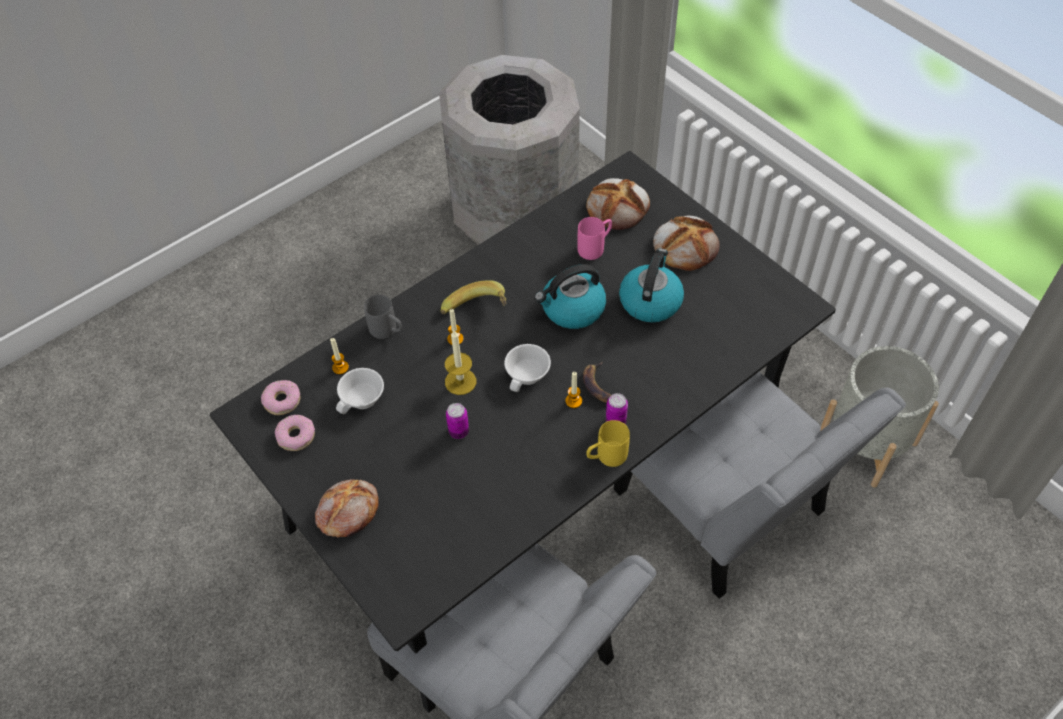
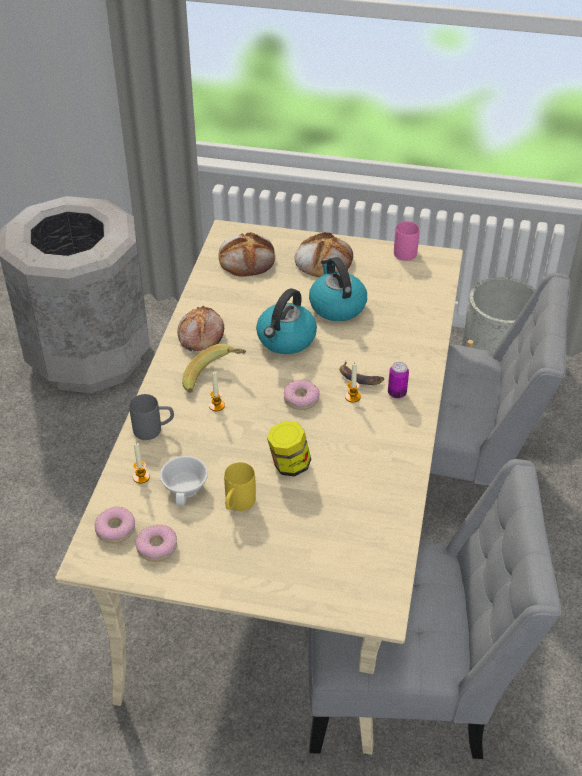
camera: 40 degrees left, 10 degrees down
(347, 512) = (261, 572): bread -> bread (200, 336)
(459, 431) = (289, 465): can -> jar
(460, 381) = (253, 431): candle -> none
(528, 375) = (301, 399): white cup -> donut
(536, 481) = (292, 533): black dining table -> beige dining table
(595, 247) = (259, 291): pink mug -> pink mug (406, 250)
(606, 457) = (414, 419): yellow mug -> yellow mug (237, 505)

